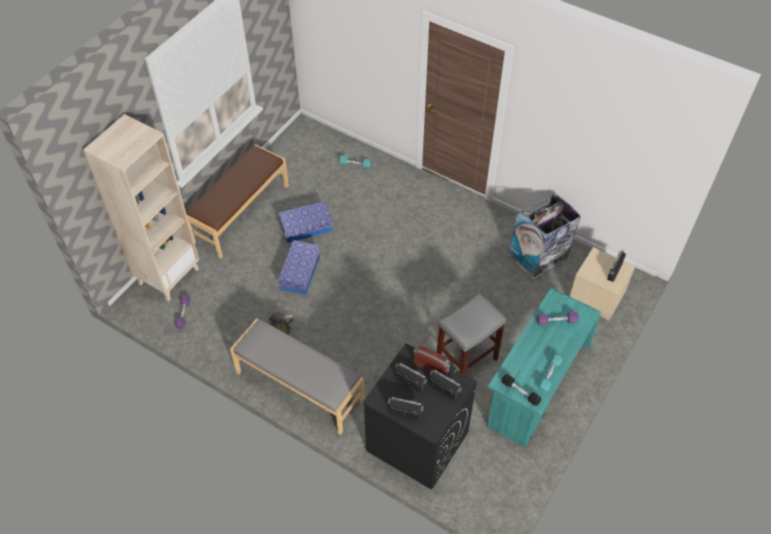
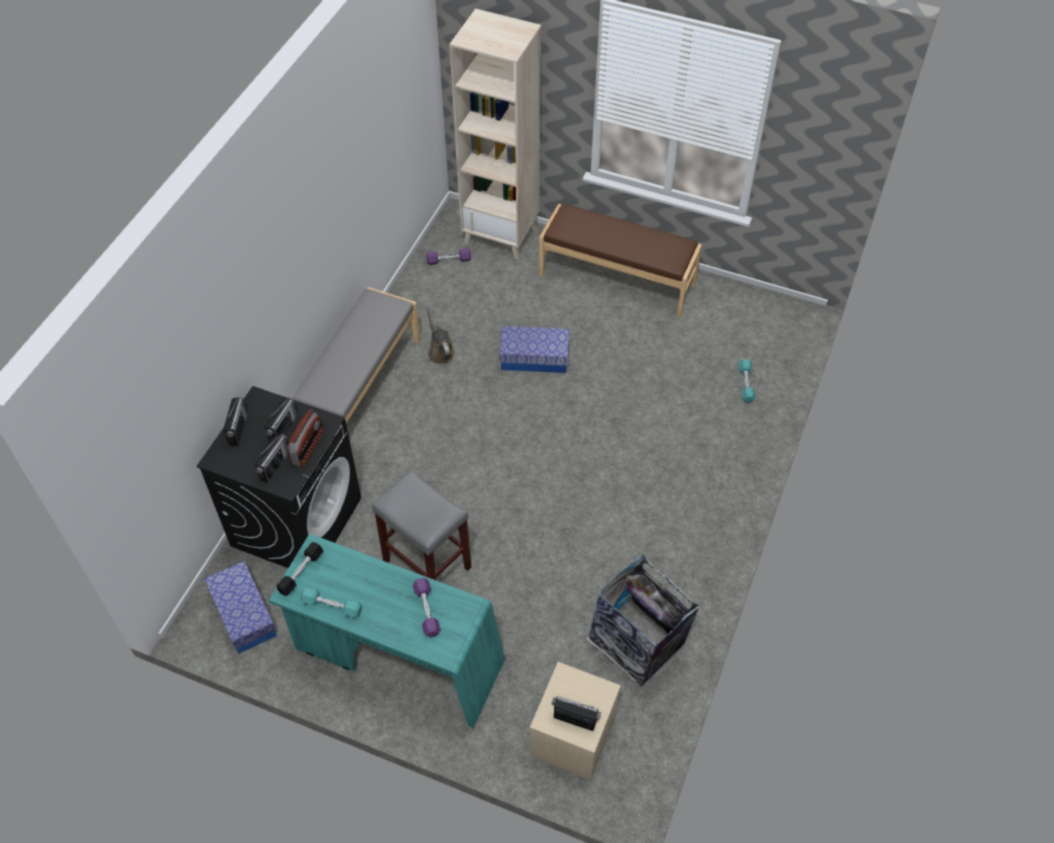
camera: 80 degrees right, 0 degrees up
(306, 228) = (611, 350): storage box -> storage box (243, 614)

